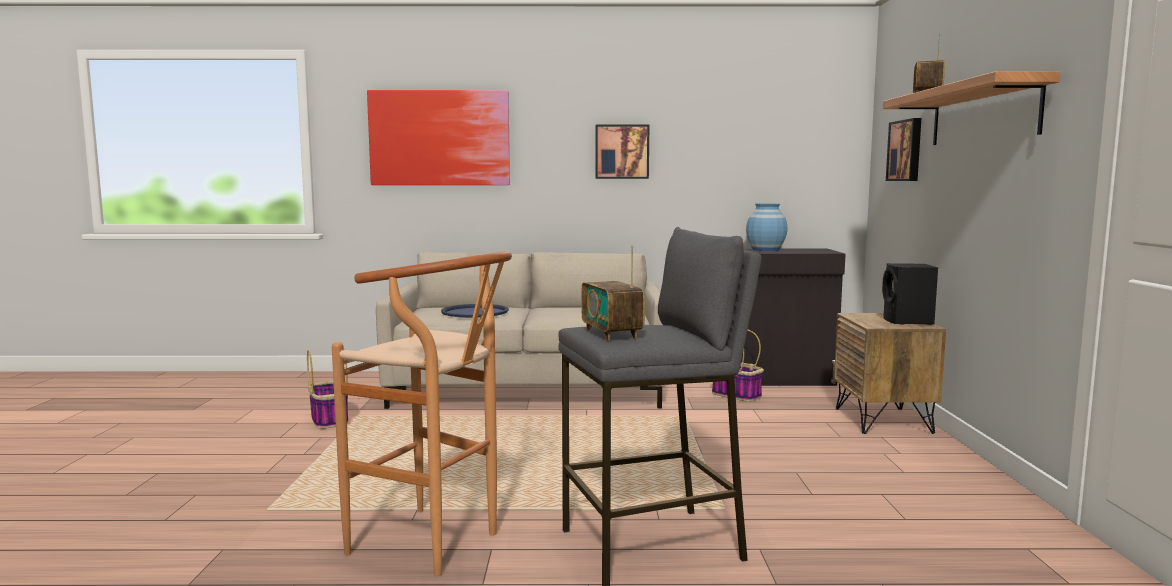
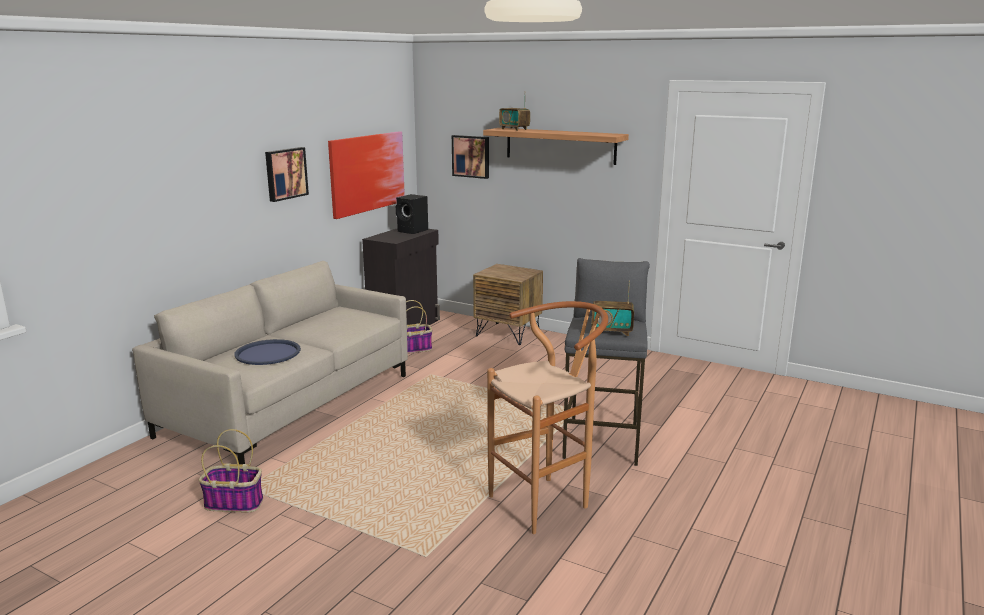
camera: 60 degrees left, 10 degrees up
(439, 138) = (137, 184): picture -> picture (367, 173)
(765, 250) = (386, 236): blue vase -> none
(908, 321) = (518, 270): black speaker -> black speaker (413, 231)

